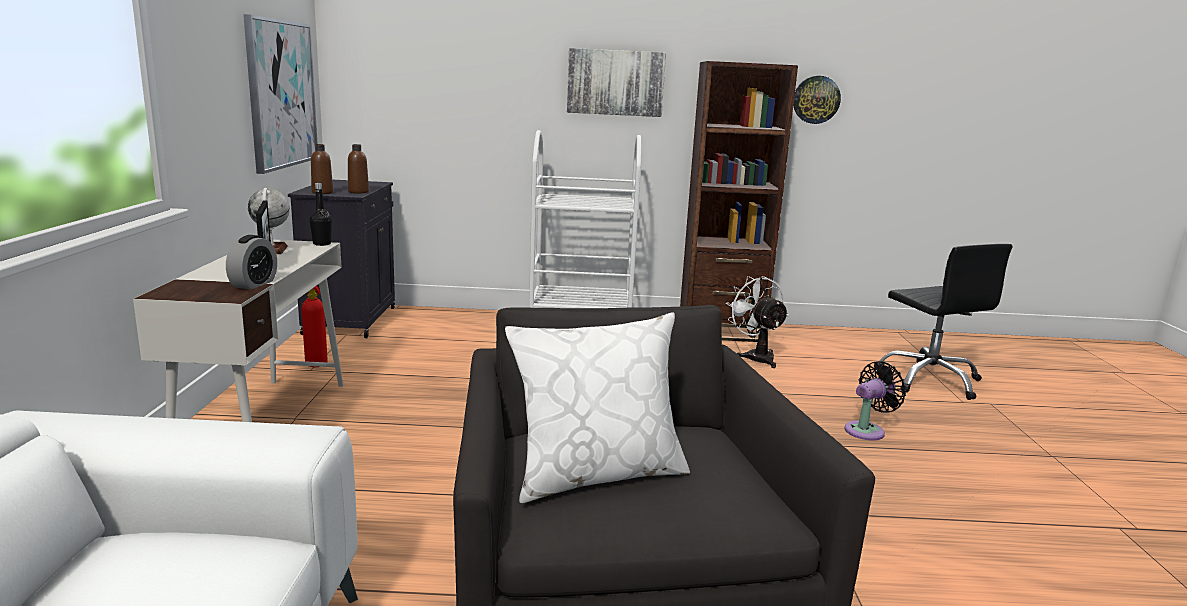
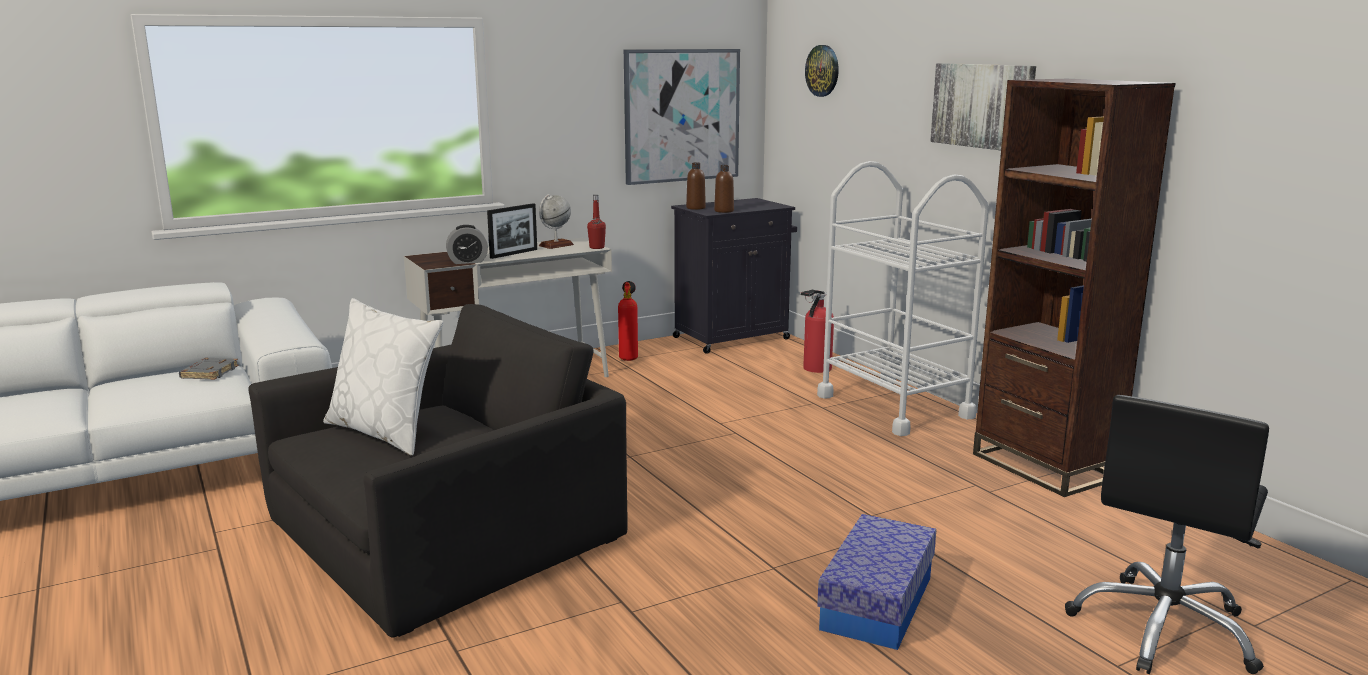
camera: 60 degrees right, 0 degrees up
(154, 555) = (209, 373): none -> grey book
(322, 244) = (597, 247): black bottle -> red bottle
(473, 322) = (815, 369): none -> fire extinguisher
(756, 356) = (997, 501): white fan -> none
(816, 99) = (1232, 137): wall clock -> wall clock (822, 70)
(867, 430) = (877, 603): black fan -> storage box

